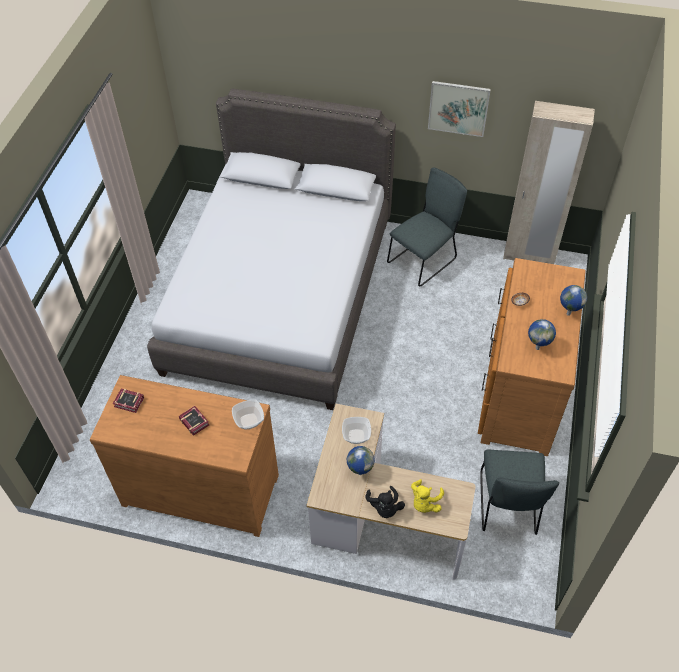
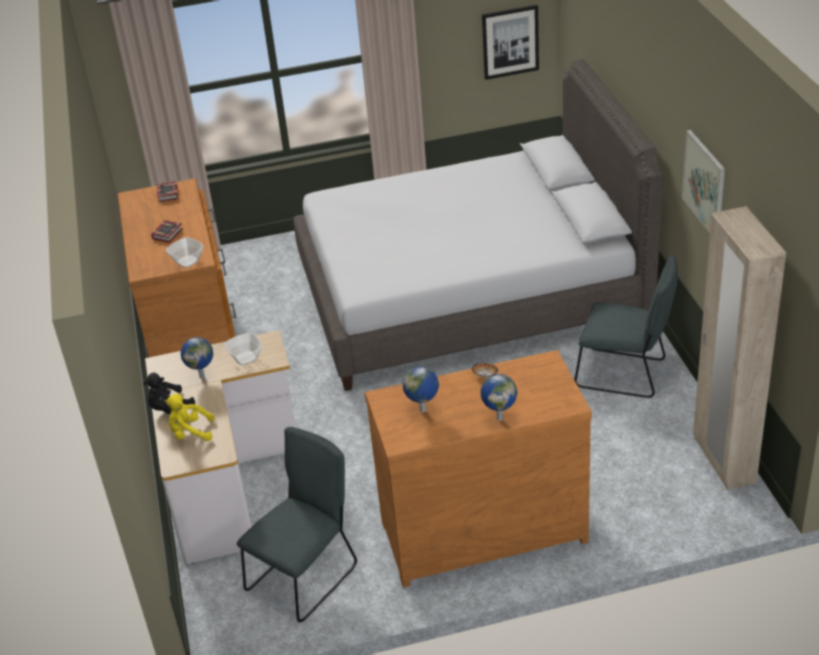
camera: 65 degrees right, 15 degrees down
(152, 110) = (510, 41): none -> picture
(508, 507) = (306, 575): grey chair -> grey chair turned 150 degrees clockwise

